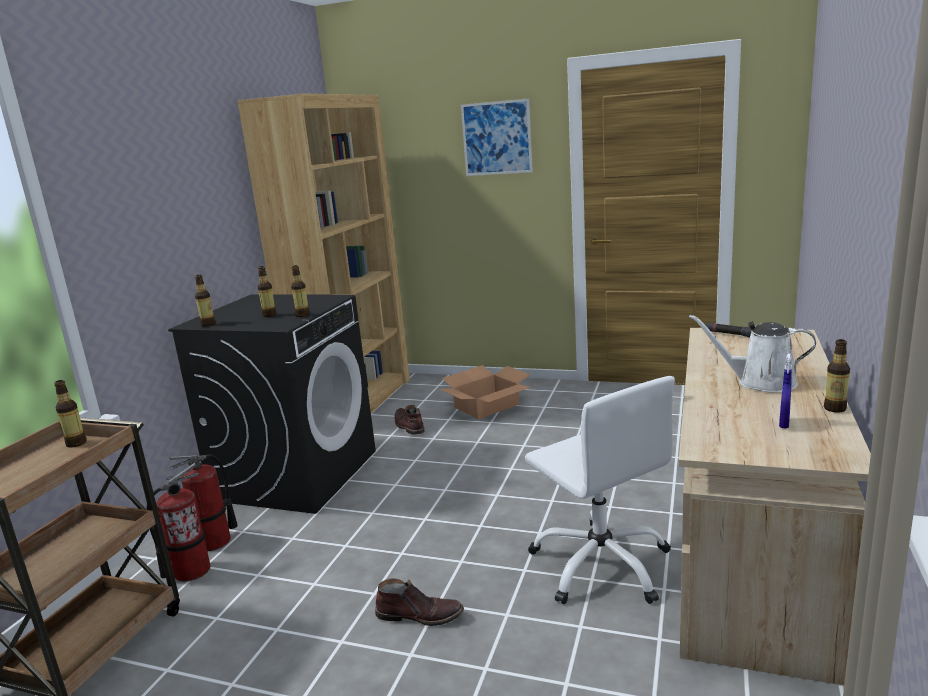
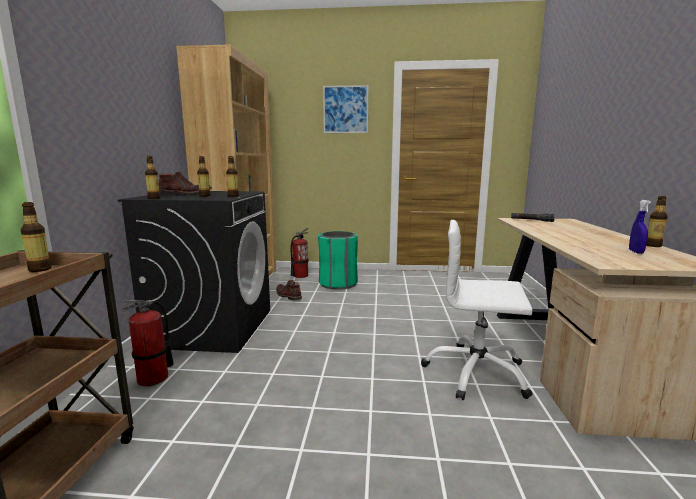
camera: 15 degrees left, 5 degrees down
(191, 571) = (136, 403): fire extinguisher -> fire extinguisher (300, 275)
(420, 615) = (360, 421): brown boot -> brown boot (185, 194)
(487, 406) = (338, 283): cardboard box -> green trash can
(601, 564) = (476, 373): white office chair -> white office chair turned 150 degrees clockwise
(760, 382) = (584, 236): white watering can -> none

